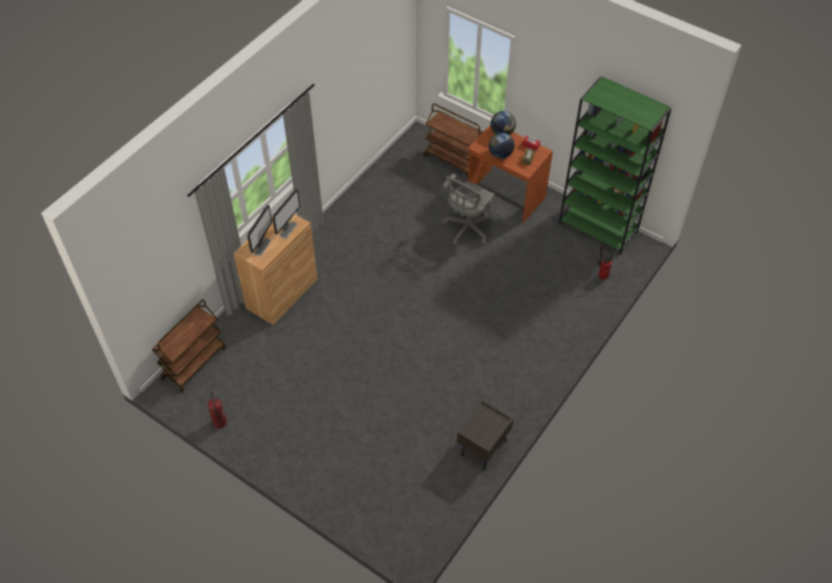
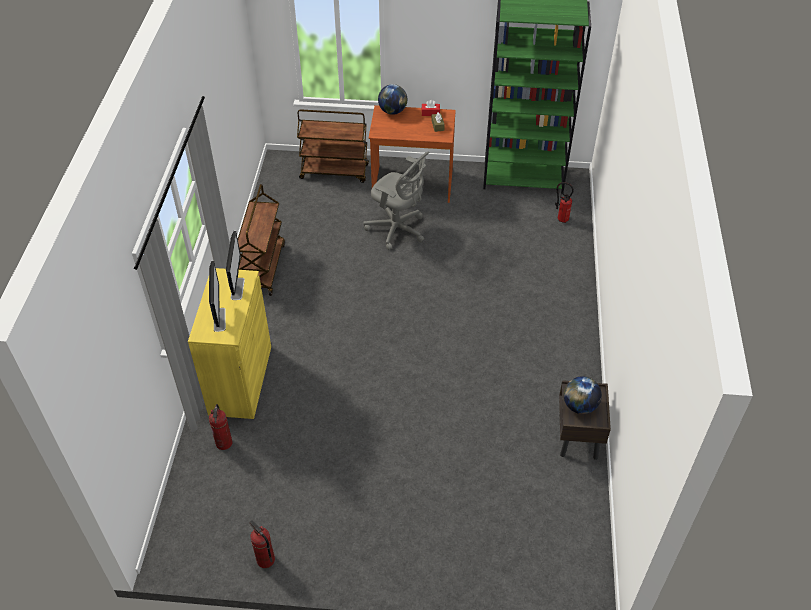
camera: 30 degrees left, 5 degrees down
(194, 362) = (184, 506): brown cart -> brown cart (263, 268)
(244, 333) = (224, 443): none -> fire extinguisher
(282, 293) = (240, 380): brown cabinet -> yellow cabinet
(468, 229) = (398, 230): grey office chair -> grey office chair turned 60 degrees counterclockwise
(500, 154) = (406, 131): globe -> globe (579, 406)

